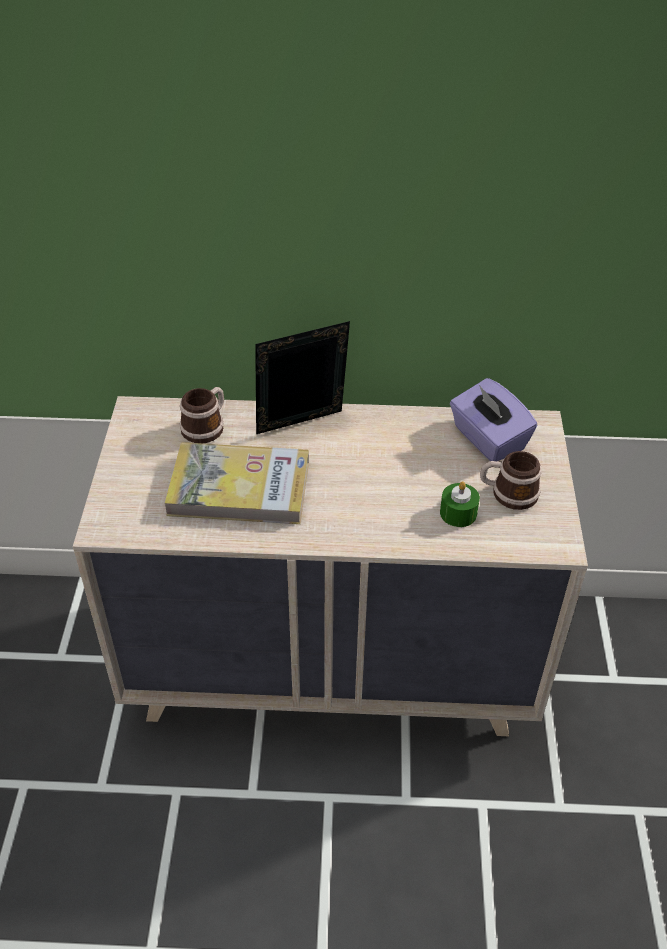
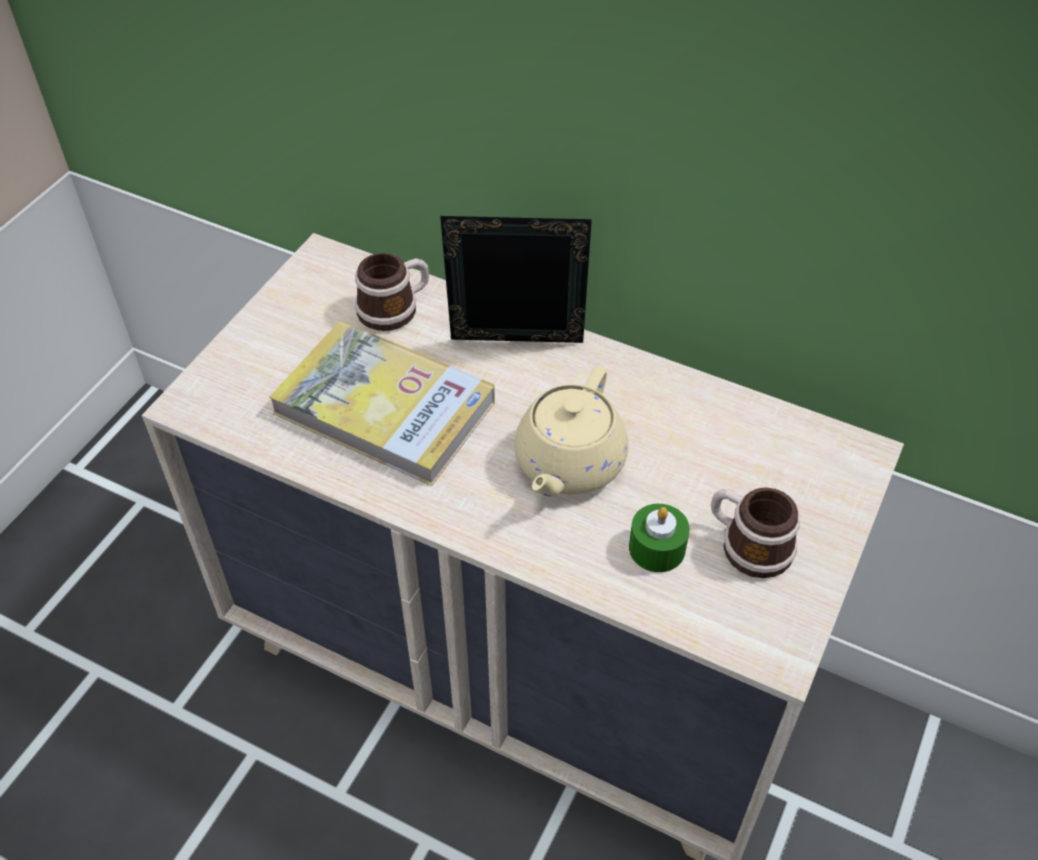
camera: 25 degrees right, 5 degrees up
(376, 483) = (568, 463): none -> beige teapot
(488, 439) = (766, 451): purple tissue box -> none

